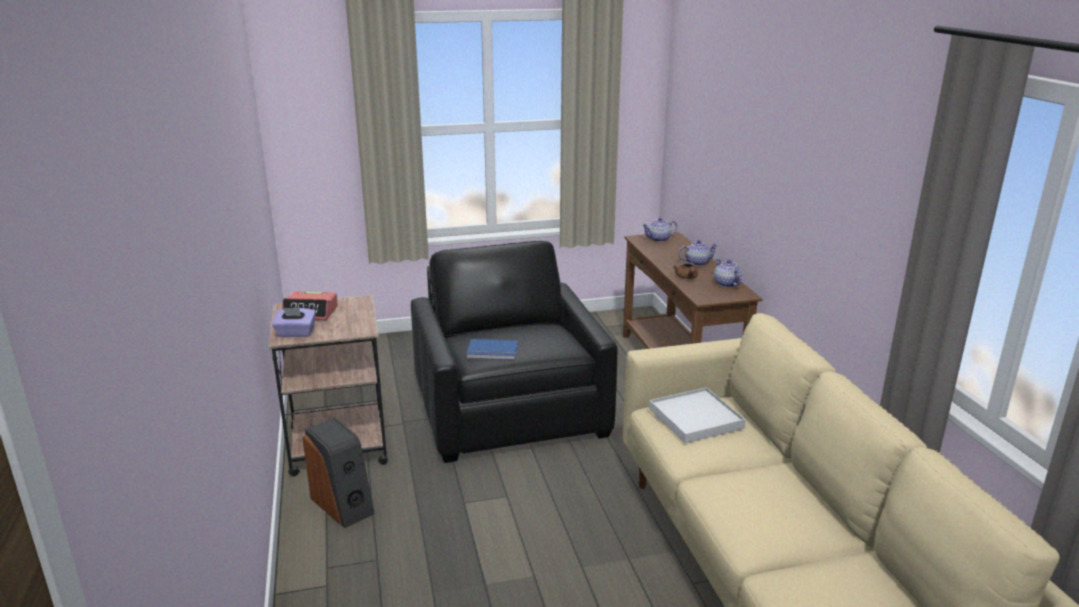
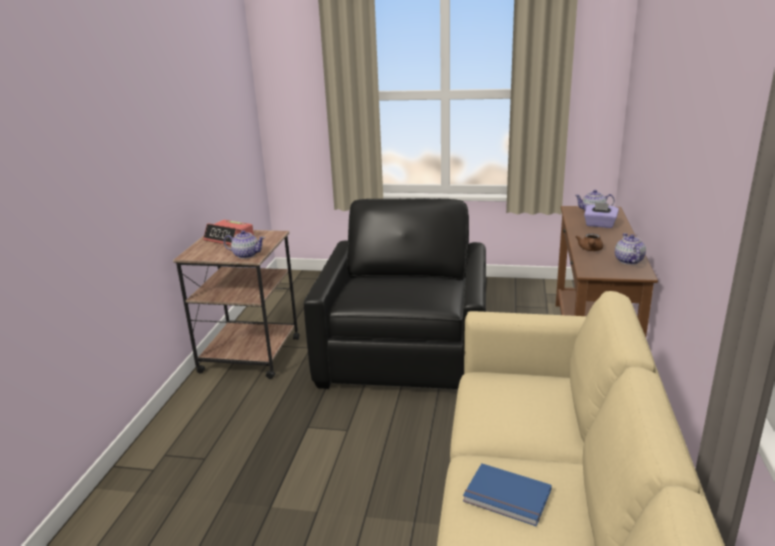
camera: 25 degrees right, 0 degrees up
(295, 333) = (201, 253): purple tissue box -> purple tissue box (600, 225)
(343, 504) = (216, 405): speaker -> none
(492, 352) = (369, 295): blue book -> blue book (506, 498)
(696, 263) = (613, 237): teapot -> teapot (246, 255)
(696, 418) = (515, 393): white tray -> none

